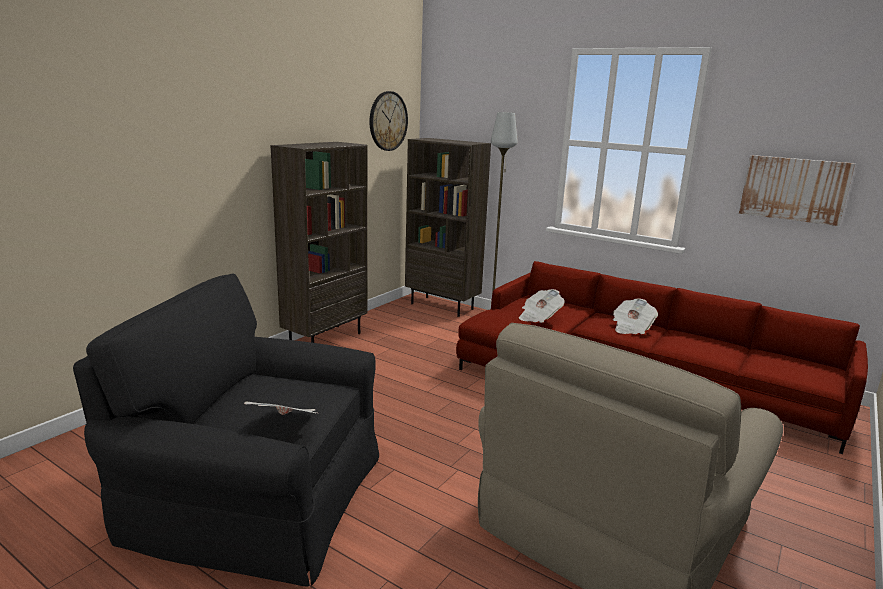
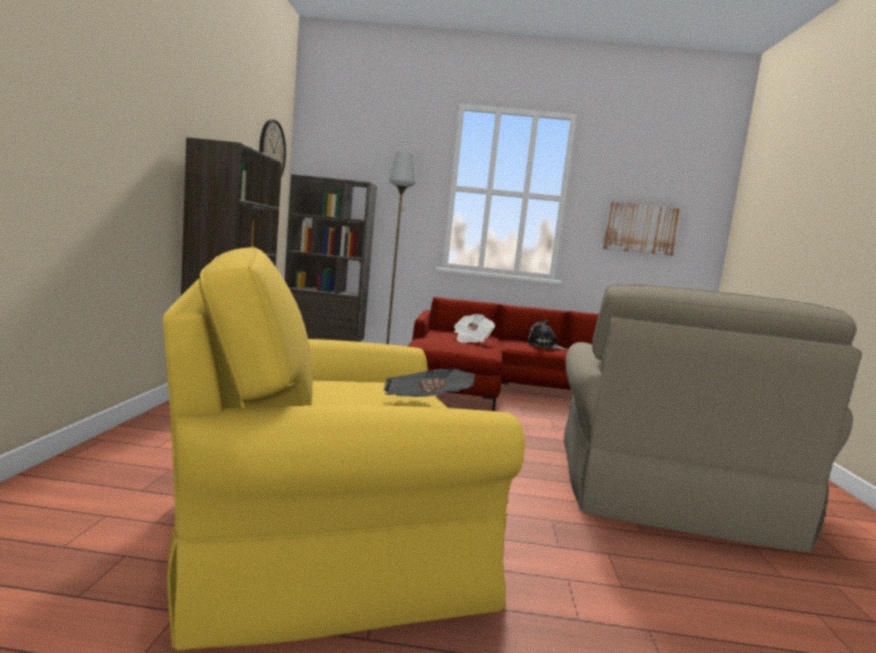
camera: 30 degrees left, 10 degrees down
(256, 495) = (324, 539): black armchair -> yellow armchair
(631, 328) = (544, 345): newspaper -> plush toy

